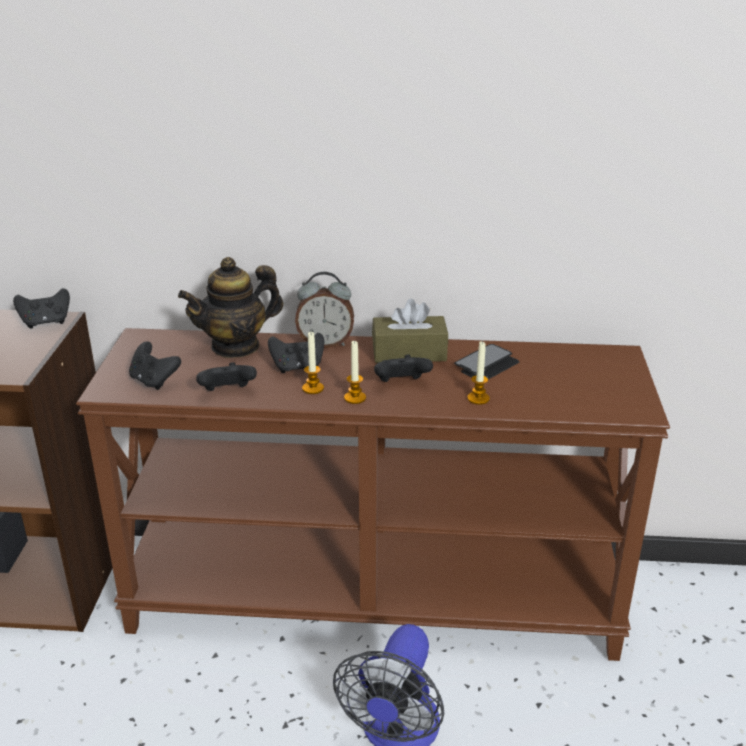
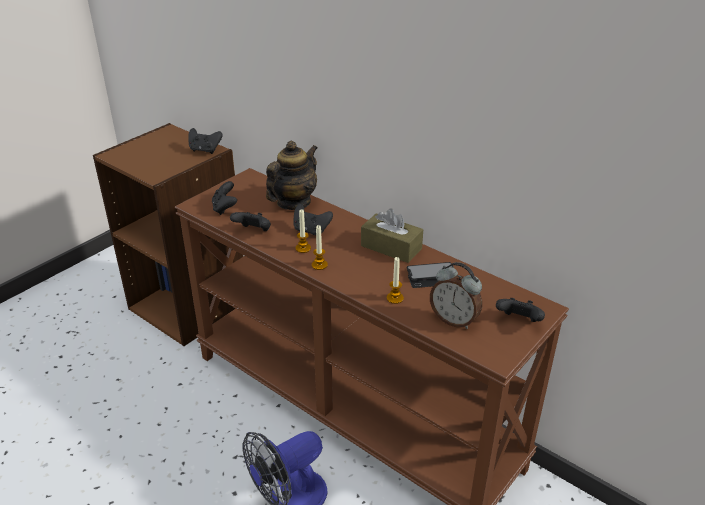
camera: 35 degrees right, 5 degrees up
(236, 346) = (293, 202): teapot -> teapot turned 120 degrees clockwise
(325, 343) = (347, 220): alarm clock -> alarm clock (454, 320)
(401, 384) = (358, 267): black game controller -> black game controller (519, 321)

